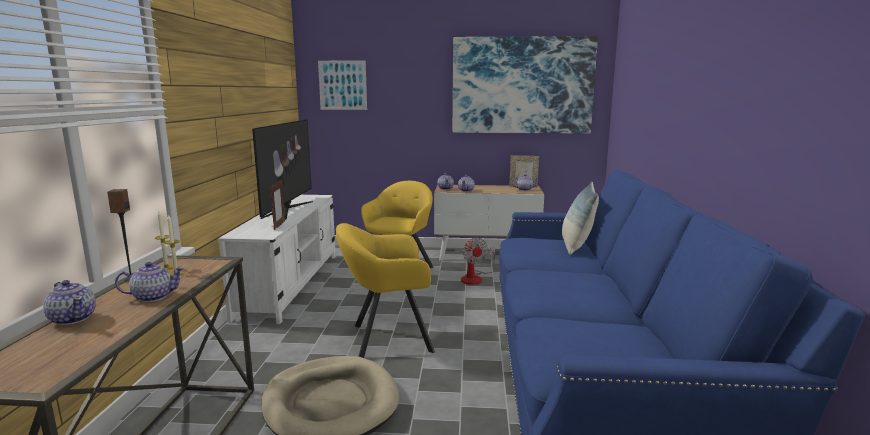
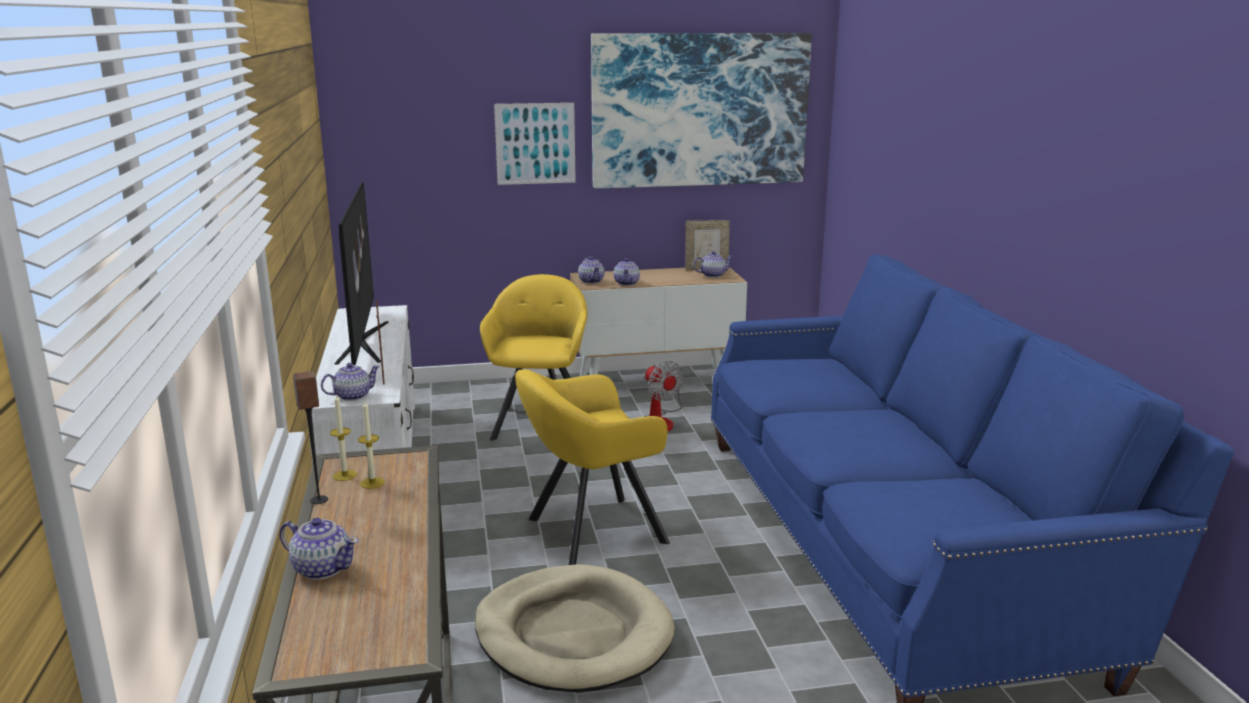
camera: 15 degrees left, 5 degrees up
(153, 297) = (389, 523): teapot -> teapot (352, 396)
(342, 85) = (404, 114): picture -> picture (535, 143)
(576, 246) = (833, 368): pillow -> none

